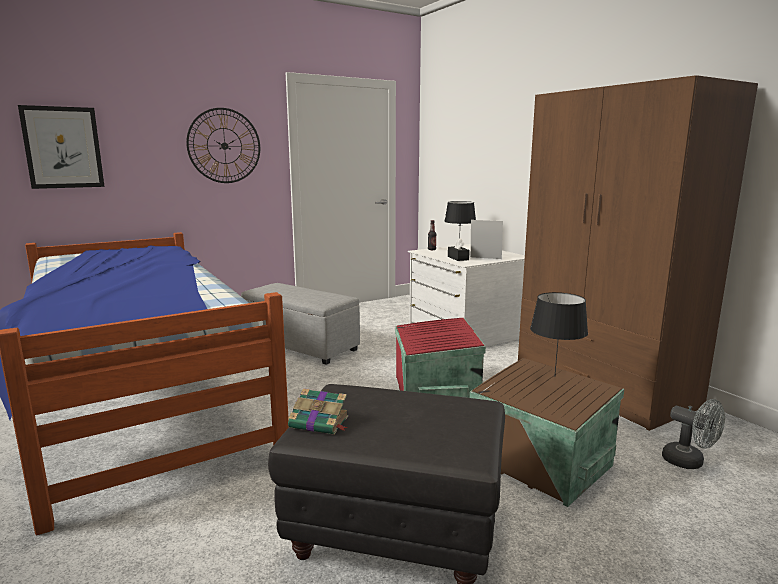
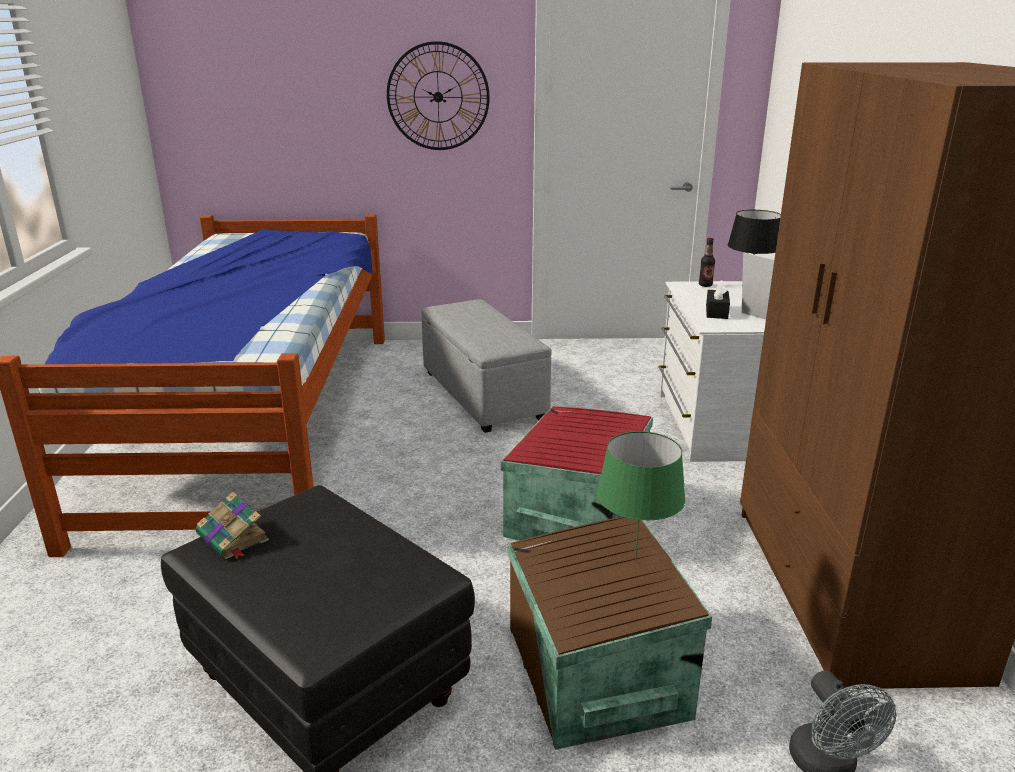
camera: 30 degrees right, 10 degrees up
(63, 147) = (241, 101): picture -> none
(555, 377) = (635, 561): black table lamp -> green table lamp

